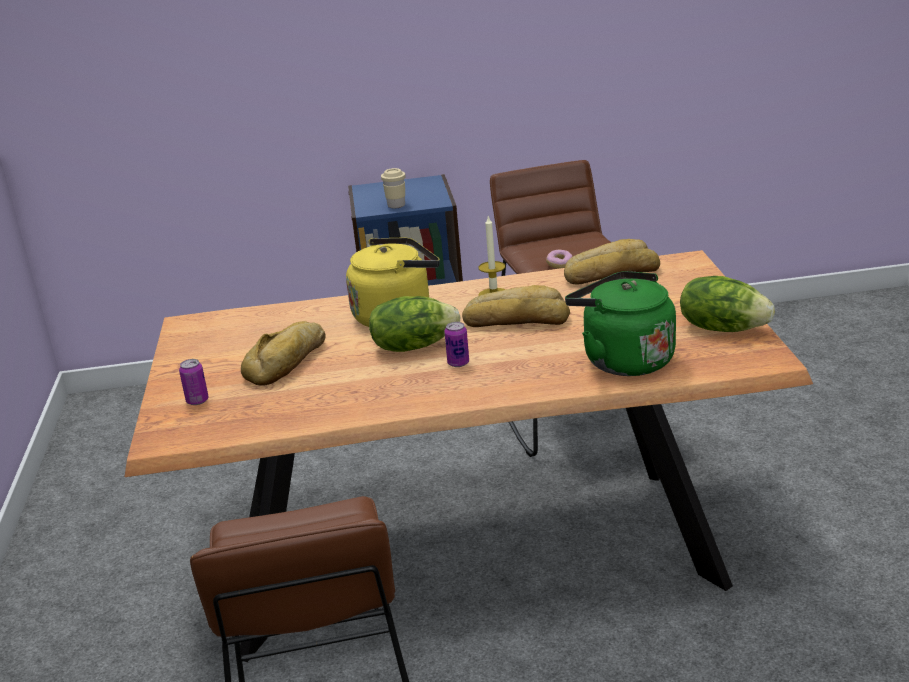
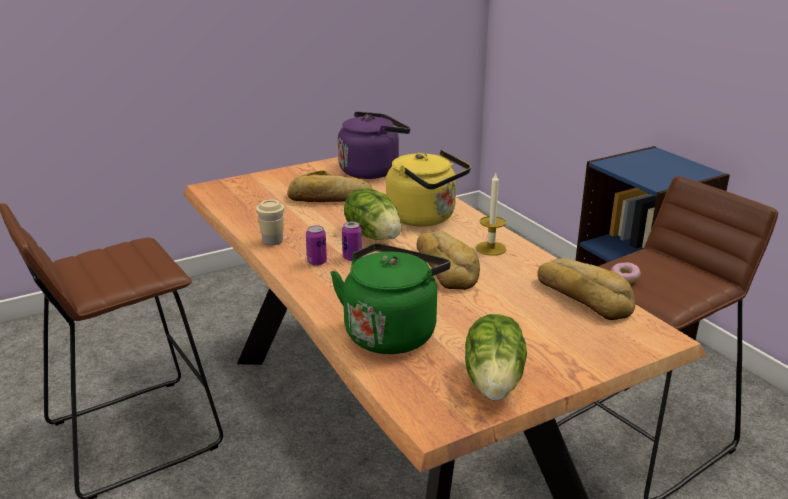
camera: 65 degrees right, 0 degrees up
(197, 401) = (263, 185): can -> can (317, 262)
(232, 328) = (372, 170): none -> purple kettle
(396, 205) = (630, 171): beige cup -> beige cup (272, 241)

